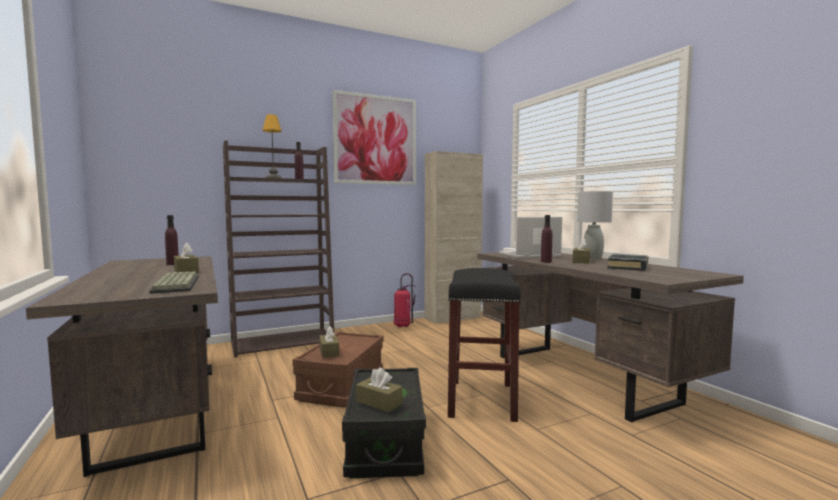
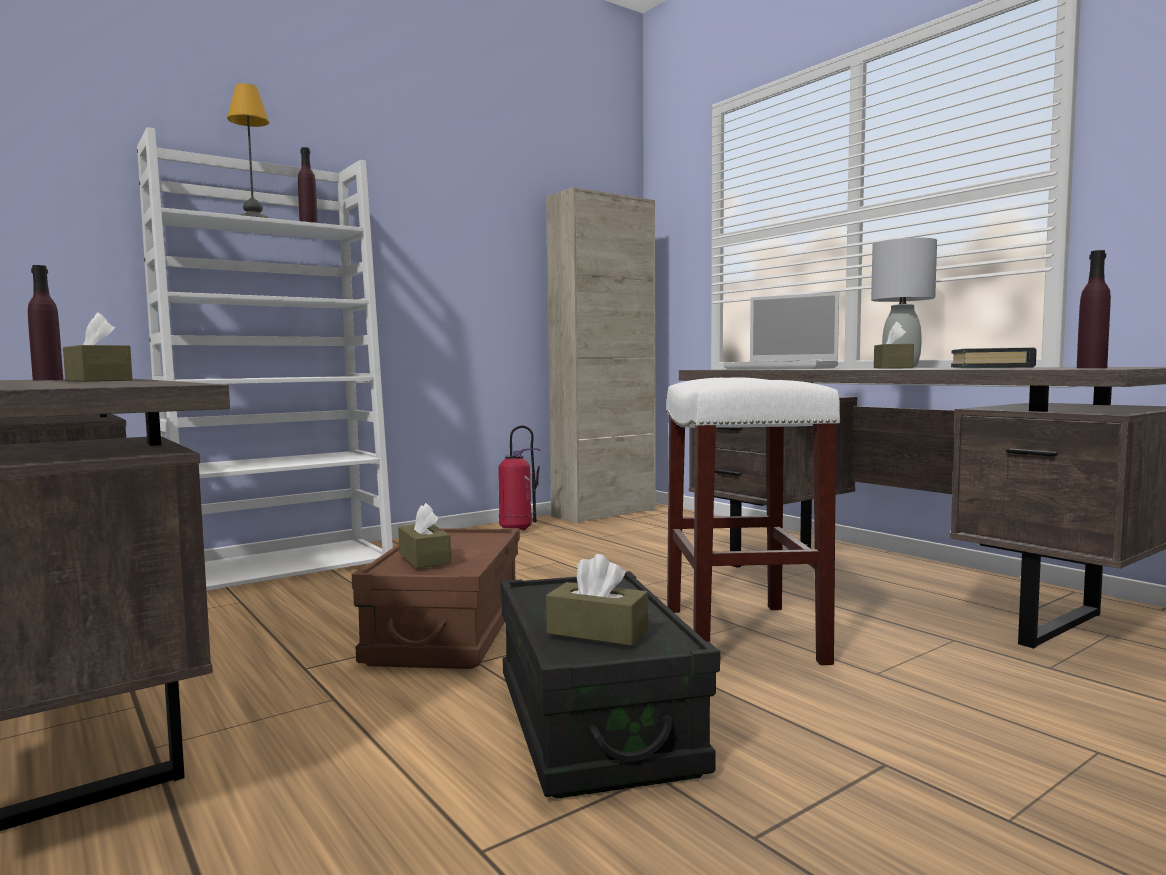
camera: 10 degrees left, 0 degrees up
(175, 284) = (98, 383): keyboard -> none
(283, 342) = (283, 568): brown bookcase -> white bookcase
(376, 140) = (454, 162): picture -> none
(481, 399) = (739, 634): black stool -> white stool
(529, 256) = (783, 368): laptop -> laptop turned 120 degrees counterclockwise
(546, 262) = (833, 369): purple bottle -> purple bottle (1091, 368)

